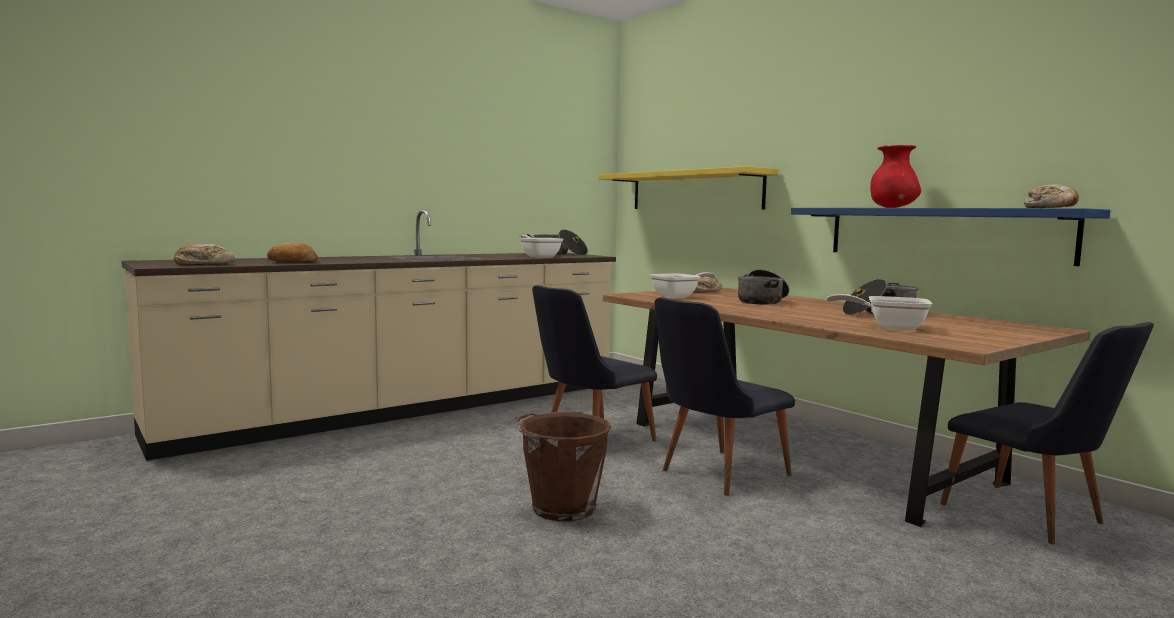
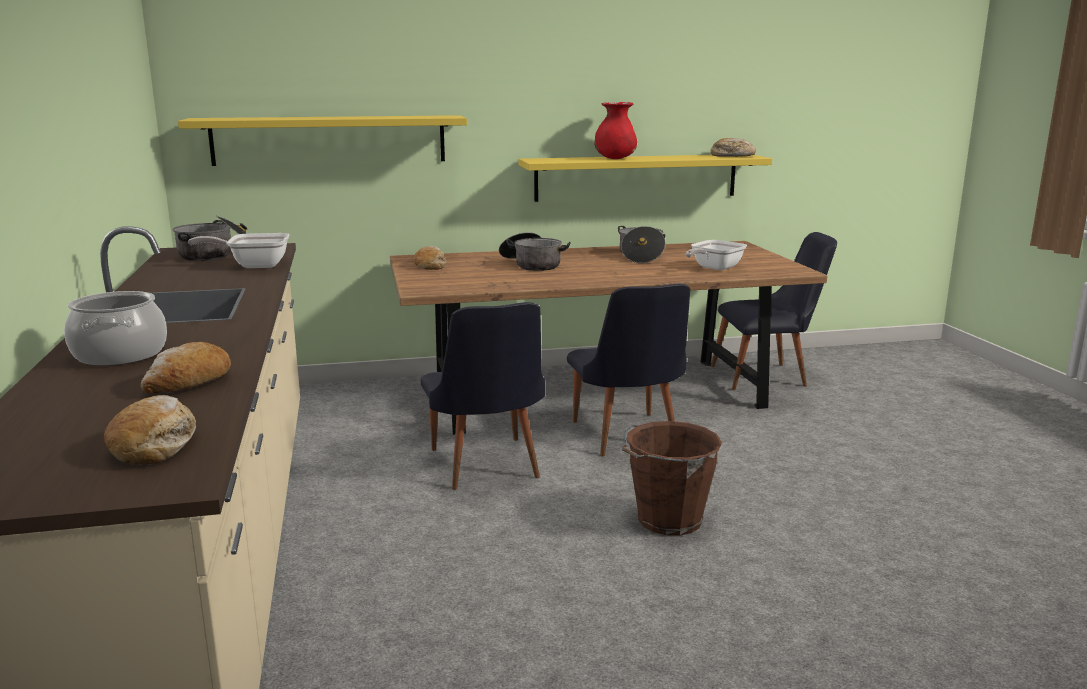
camera: 65 degrees left, 10 degrees up
(336, 258) = (121, 354): none -> cooking pot
(679, 296) = (461, 278): frying pan -> none
(942, 233) = (636, 177): blue shelf -> yellow shelf

